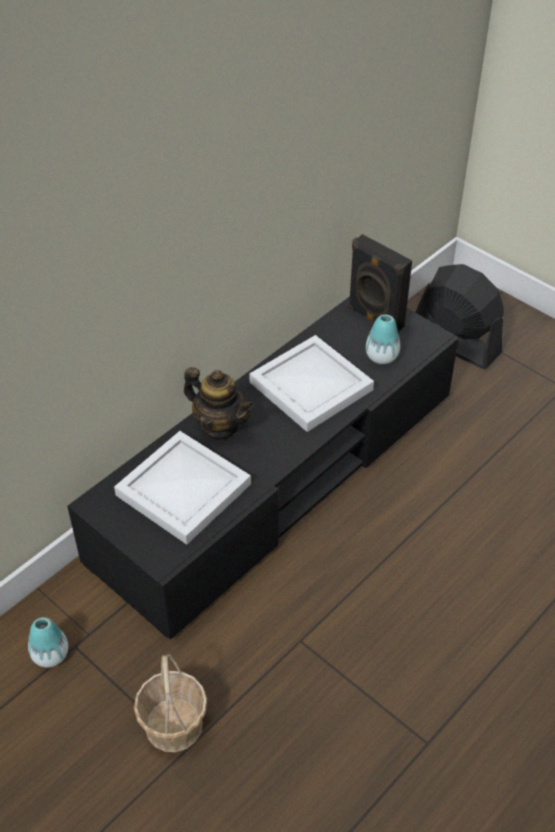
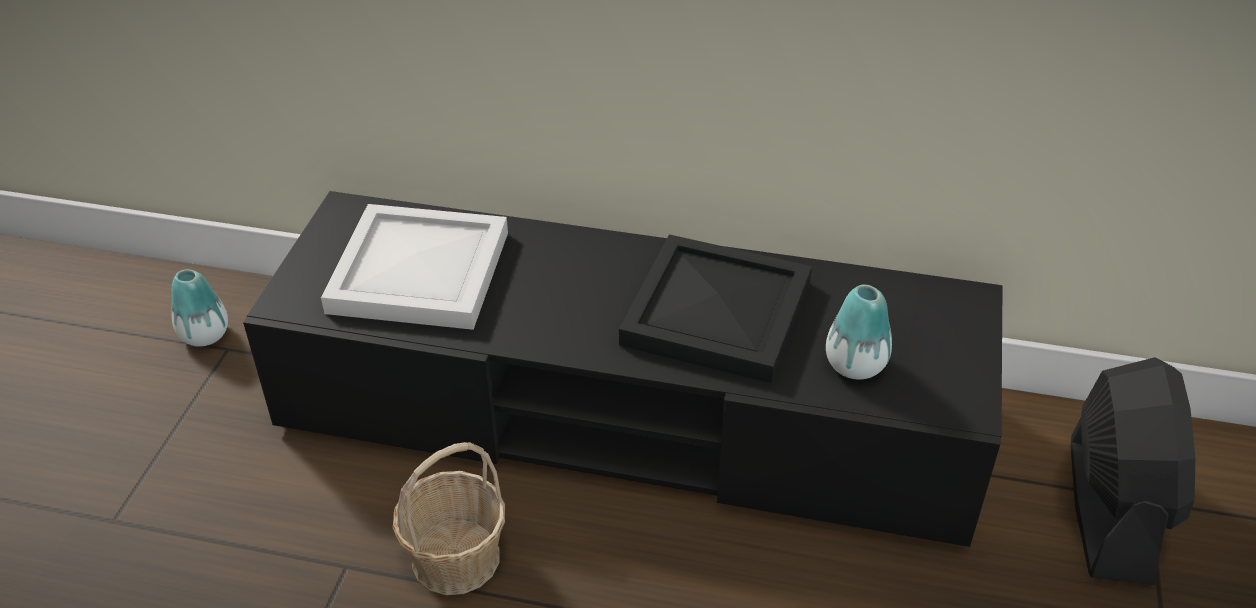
camera: 60 degrees right, 5 degrees down
(173, 725) = (146, 491): basket -> basket (455, 558)
(220, 426) = (560, 257): teapot -> none
(313, 386) = (718, 315): white tray -> black tray
(374, 318) = (933, 324): black speaker -> none

